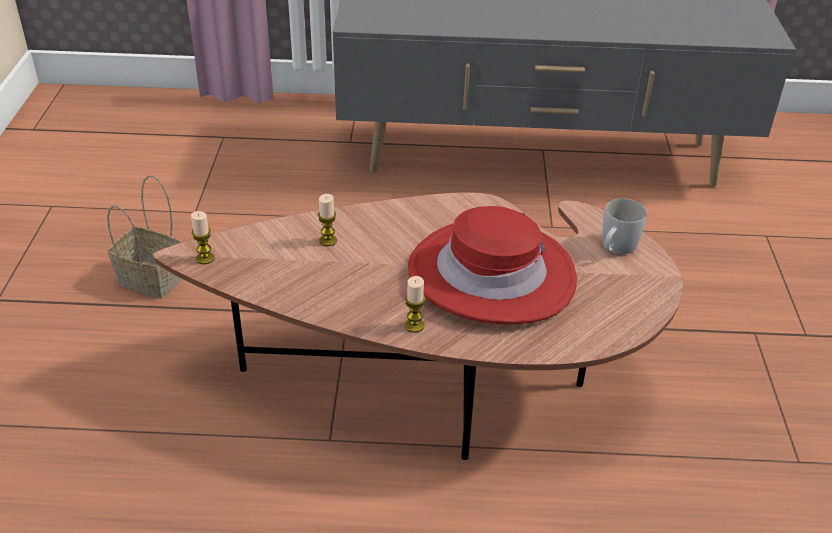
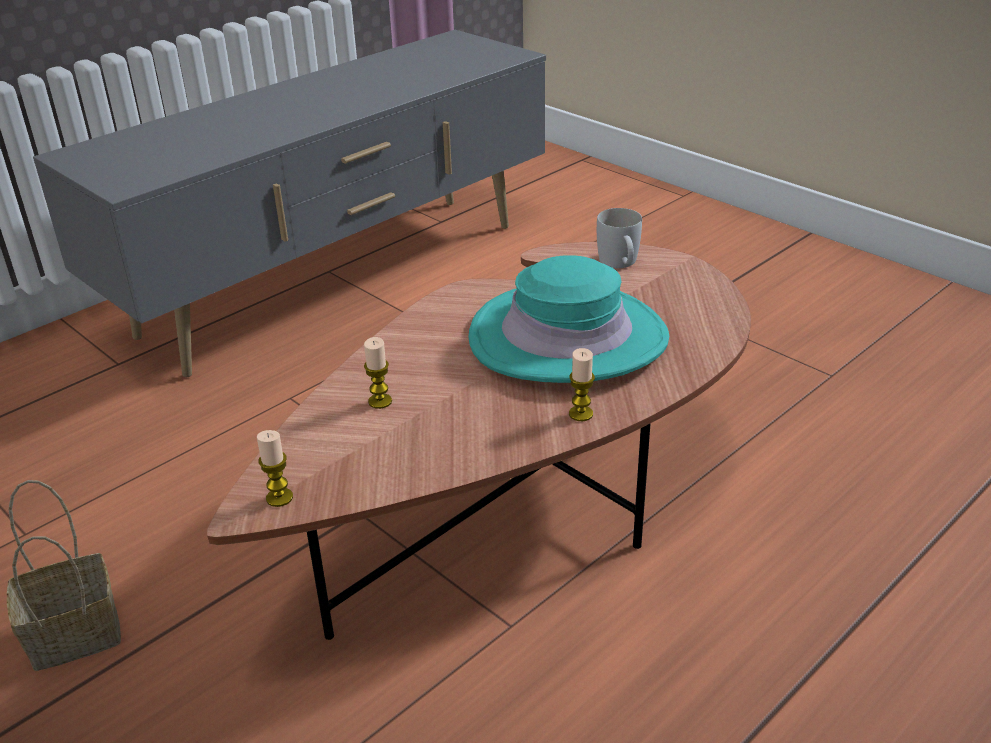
camera: 45 degrees left, 5 degrees down
(491, 274) = (567, 337): red hat -> turquoise hat

